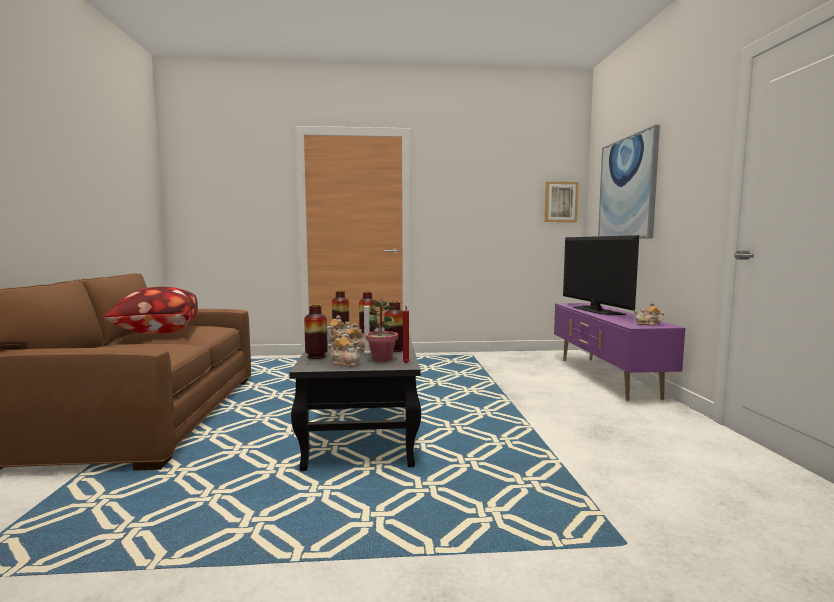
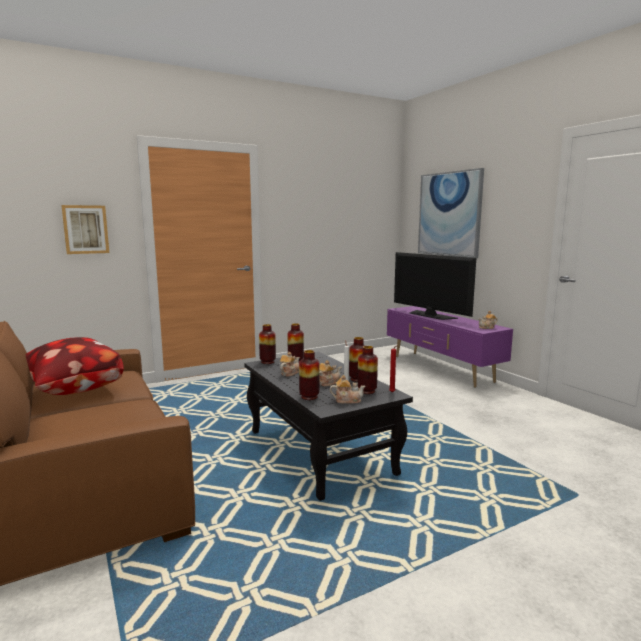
camera: 25 degrees left, 5 degrees up
(382, 359) = (367, 391): potted plant -> vase
(560, 202) = (382, 218): picture -> picture (85, 229)

